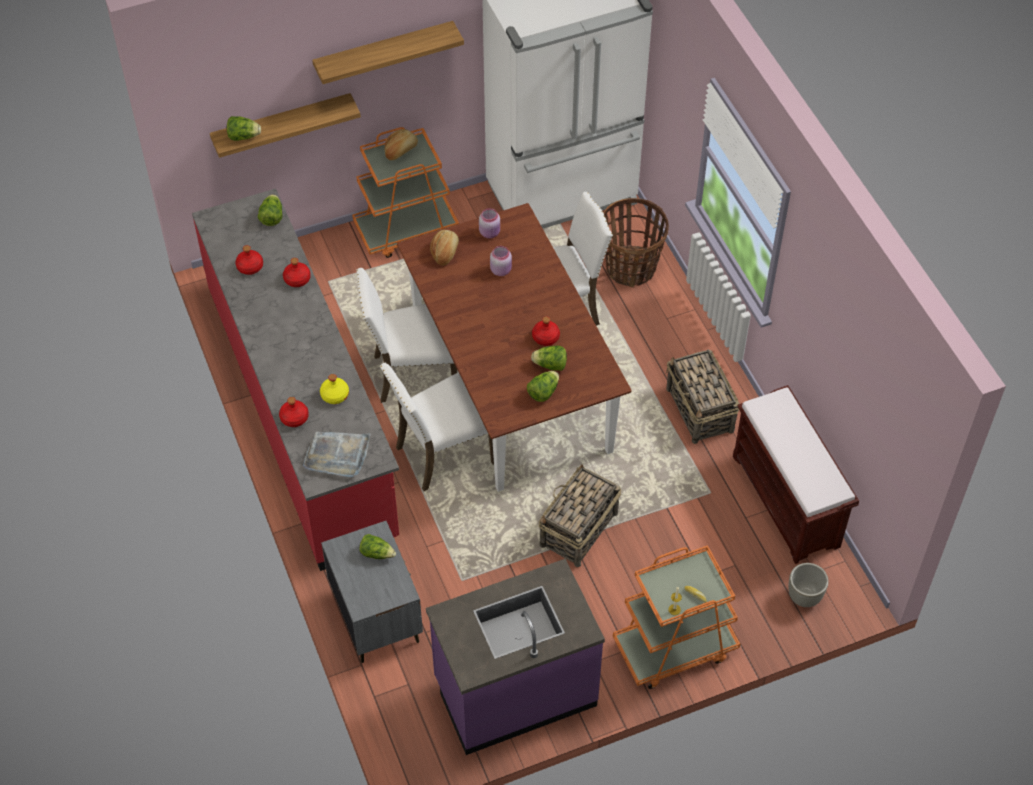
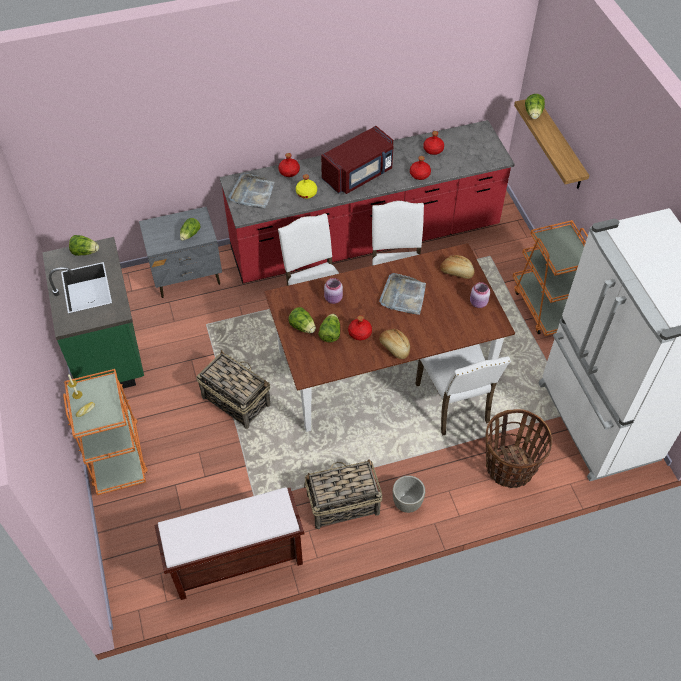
camera: 95 degrees right, 0 degrees up
(272, 217) = (483, 161): lettuce -> lettuce (85, 252)
(298, 341) = (359, 174): none -> red microwave
(384, 52) = (613, 172): shelf -> none
(401, 150) = (572, 249): bread -> bread (394, 348)
(486, 300) = (403, 296): none -> grey tray
(501, 270) = (436, 308): pink jar -> pink jar (333, 299)
(514, 691) = (109, 349): purple counter -> green counter
(804, 596) = (139, 560): grey planter -> grey planter (407, 503)

